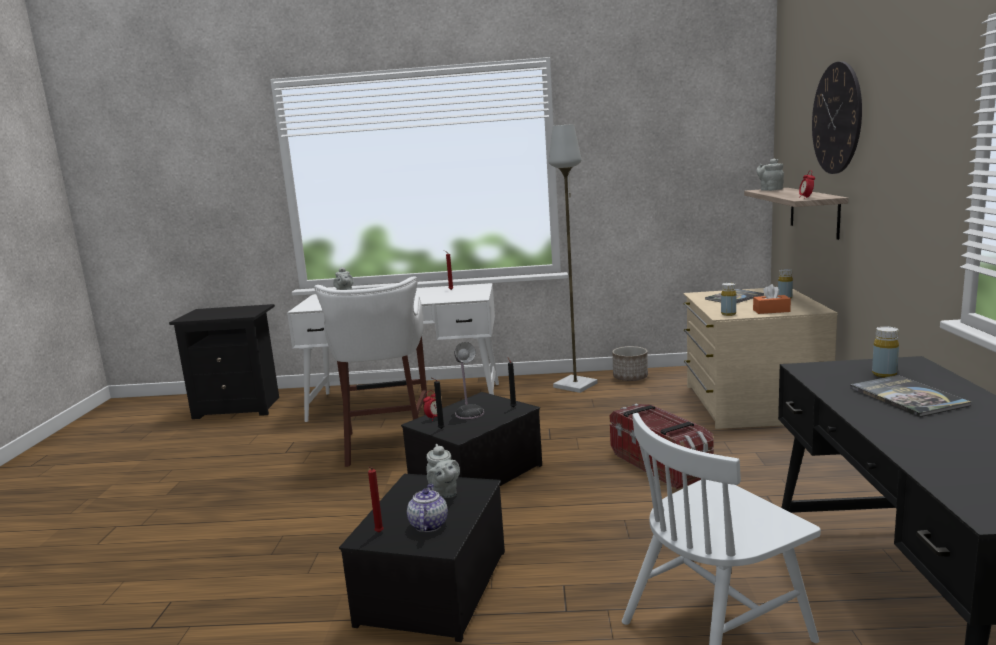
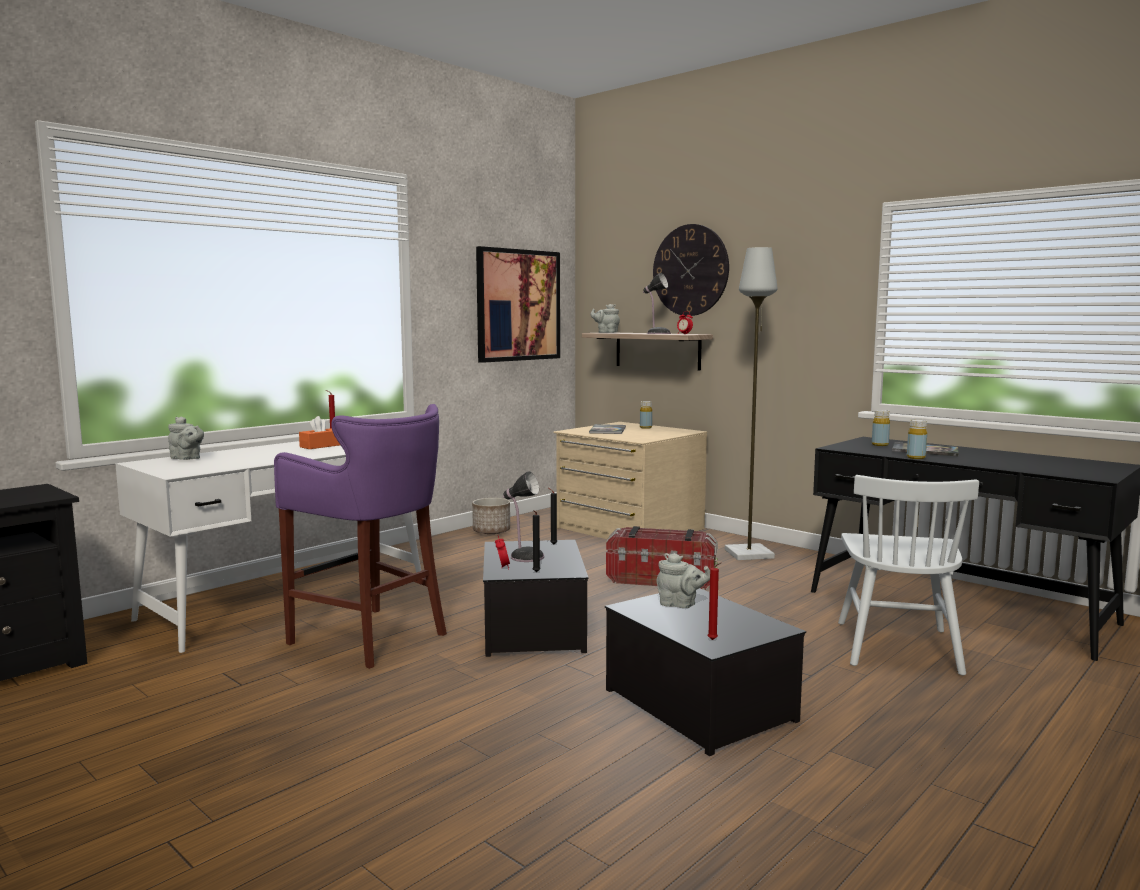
camera: 50 degrees left, 5 degrees down
(387, 446) = (372, 638): white stool -> purple stool
(428, 525) = (731, 623): teapot -> none
(576, 385) = (454, 546): grey floor lamp -> grey floor lamp (749, 553)
(687, 163) = (518, 305): none -> picture
(728, 314) = (641, 439): yellow bottle -> yellow bottle (916, 457)
(771, 311) = (664, 434): orange tissue box -> orange tissue box (320, 446)
(793, 195) = (657, 333): none -> table lamp

